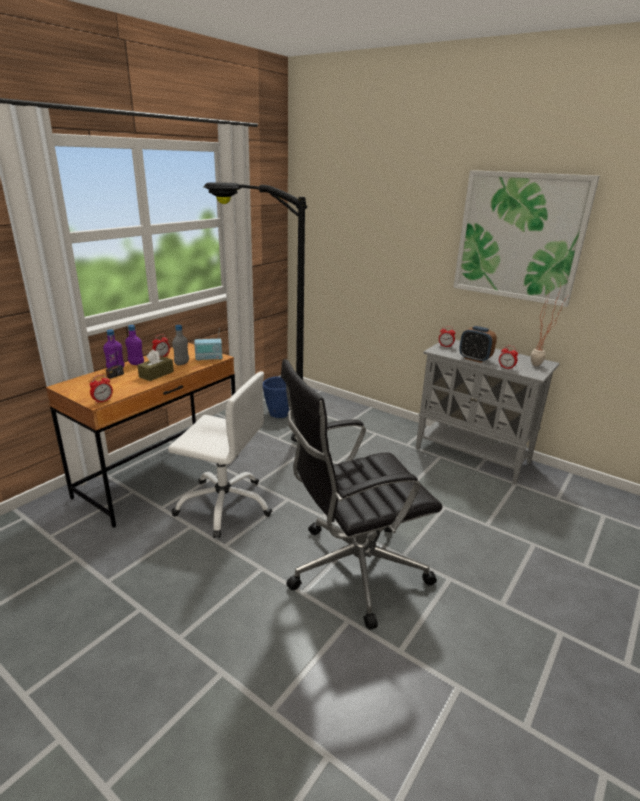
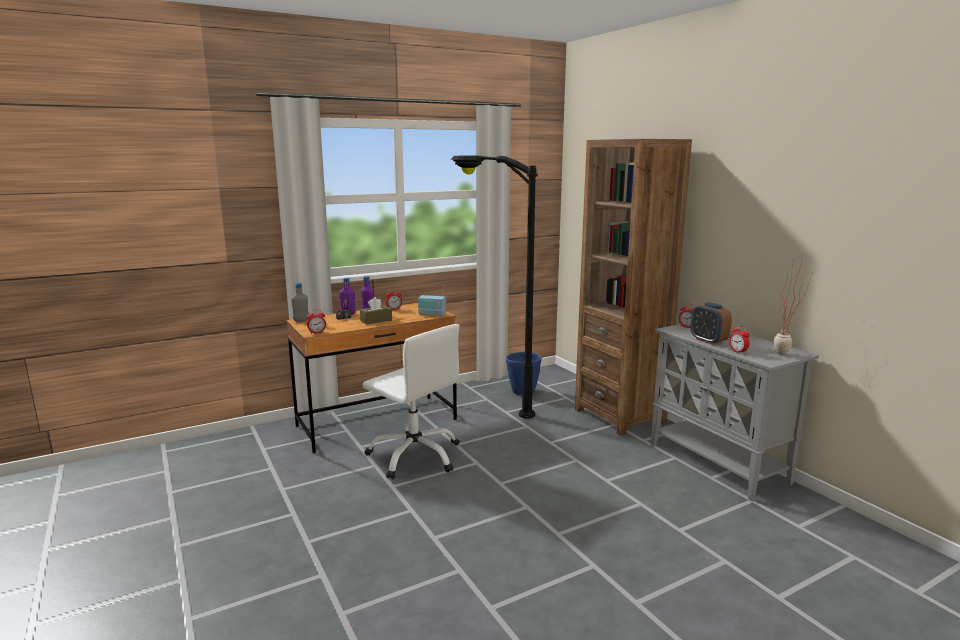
camera: 25 degrees right, 10 degrees down
(182, 363) = (405, 315): grey bottle -> grey bottle (301, 321)
(352, 570) = (495, 532): black office chair -> none
(374, 424) = (619, 416): none -> brown bookcase
(519, 237) = (769, 205): picture -> none

